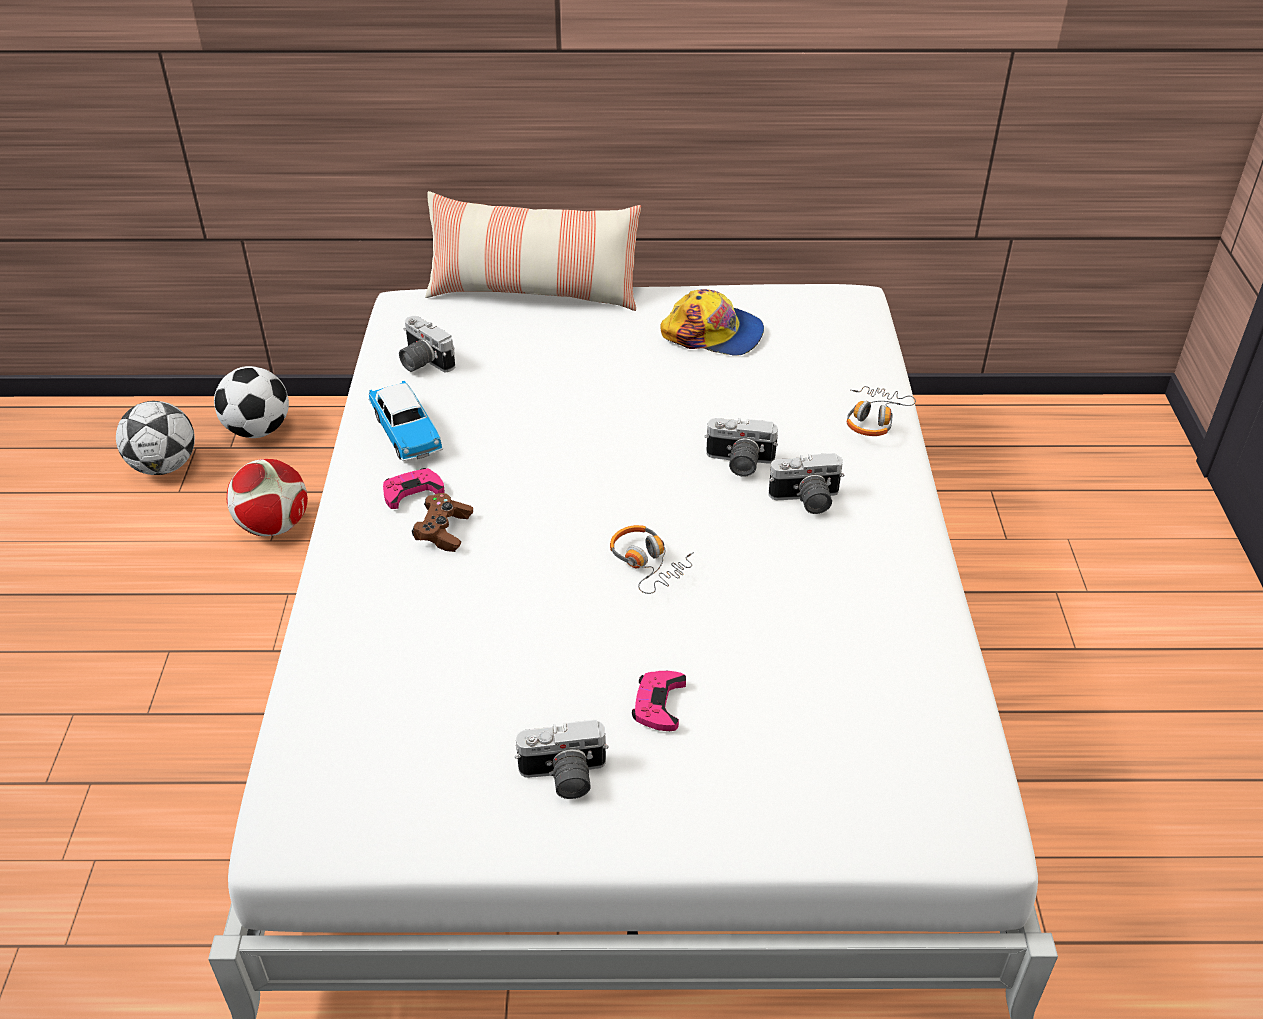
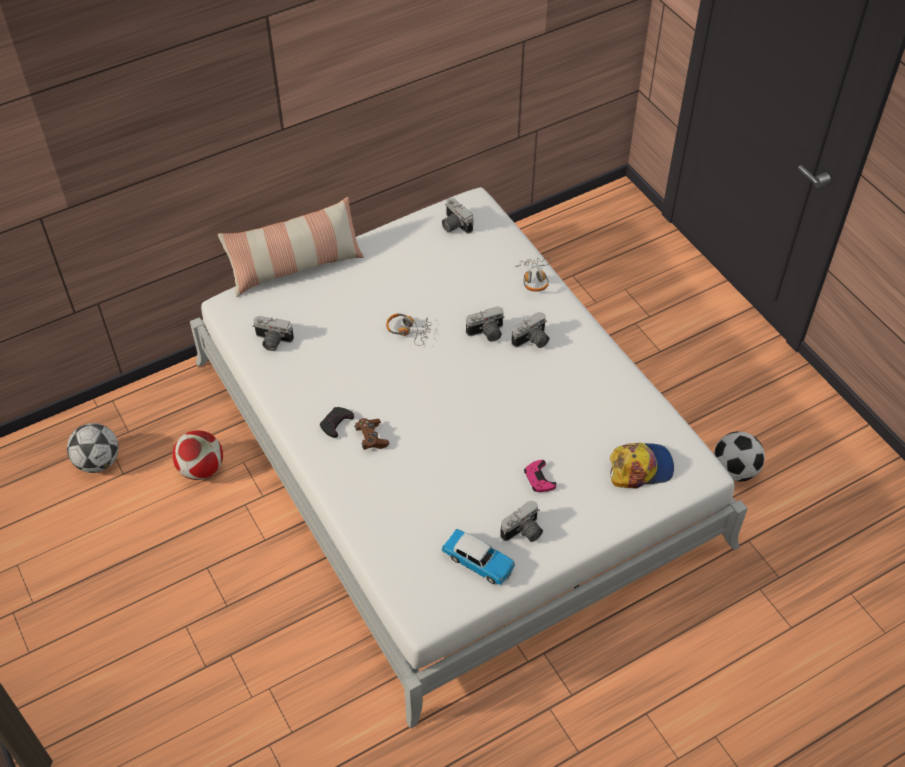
camera: 30 degrees left, 10 degrees up
(258, 430) = (136, 413): football -> football (734, 470)
(406, 433) = (302, 390): toy car -> toy car (478, 562)
(412, 491) = (336, 423): pink game controller -> black game controller
(647, 564) = (484, 410): headphones -> headphones (408, 331)
(714, 333) = (419, 257): cap -> cap (640, 468)
(797, 313) = (454, 225): none -> camera

